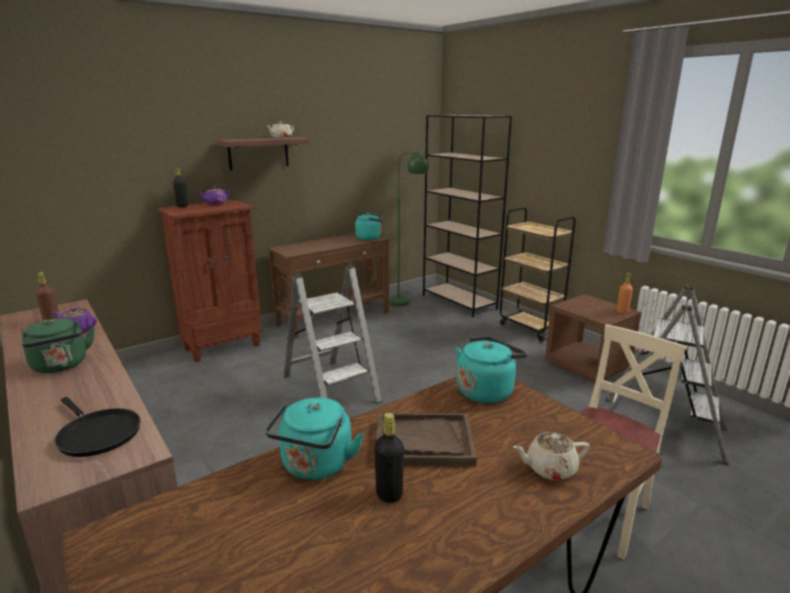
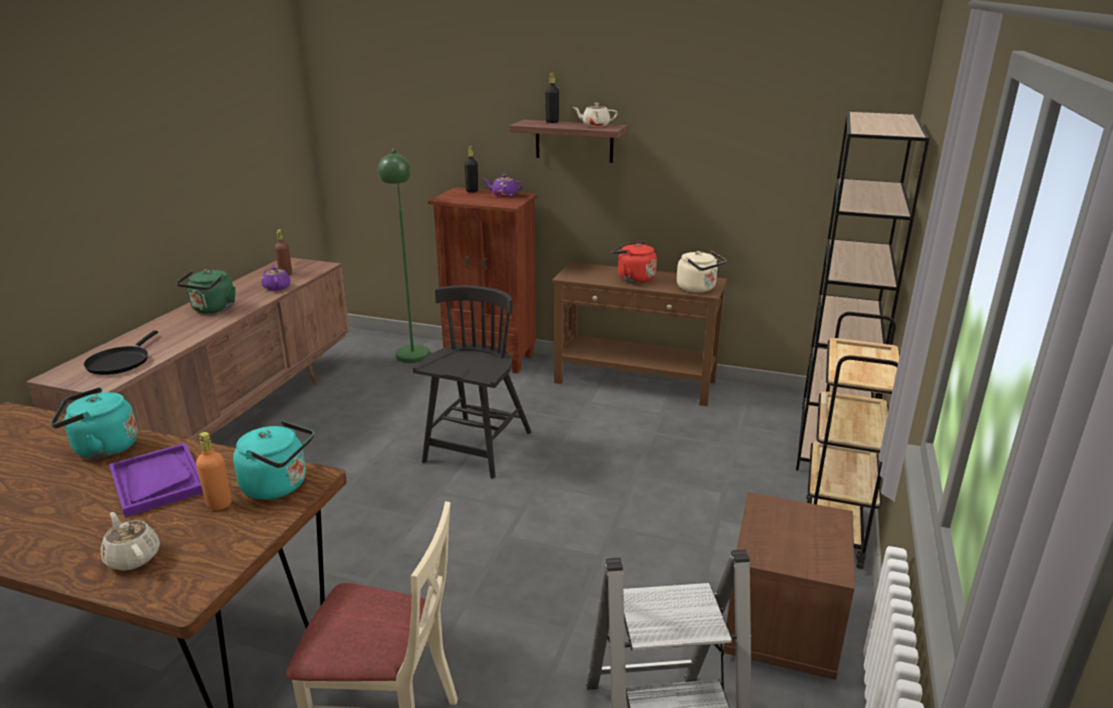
camera: 55 degrees right, 5 degrees up
(328, 243) = (633, 278): none -> red kettle
(330, 388) = (477, 448): grey step ladder -> black chair
(370, 238) = (698, 289): turquoise kettle -> beige kettle
(389, 494) = (70, 490): black bottle -> black bottle (552, 122)
(405, 303) = (754, 405): green floor lamp -> green floor lamp (412, 360)
(423, 442) = (157, 481): brown tray -> purple tray
(622, 312) = (820, 566): orange bottle -> orange bottle (219, 504)

